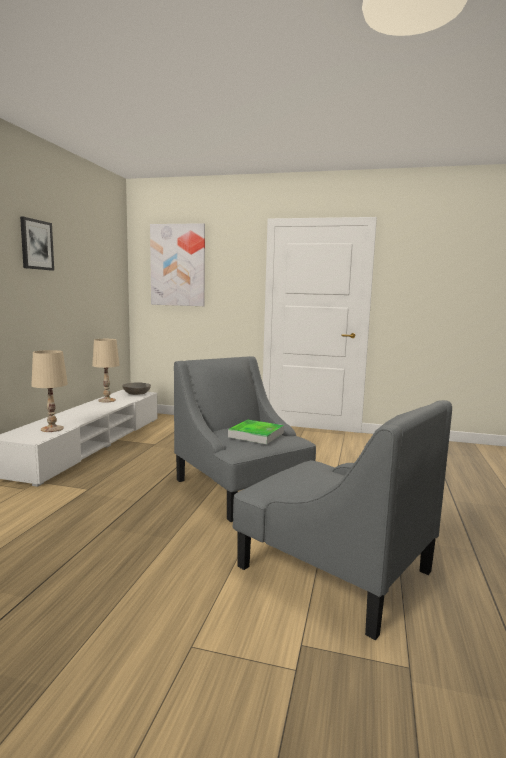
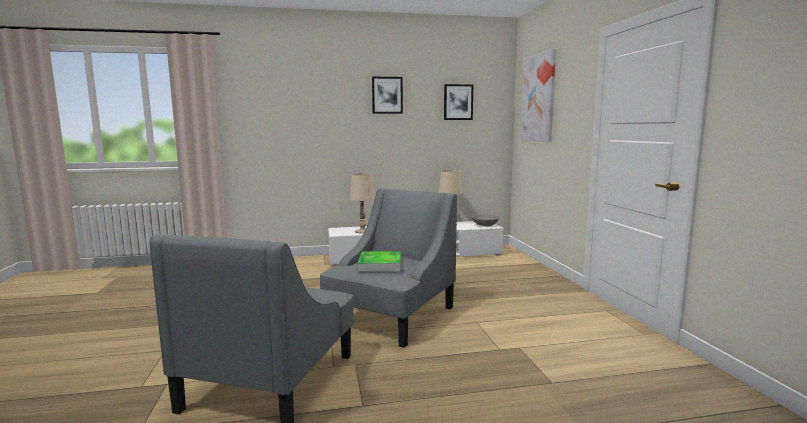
camera: 65 degrees right, 0 degrees up
(94, 261) = (458, 102): none -> picture

